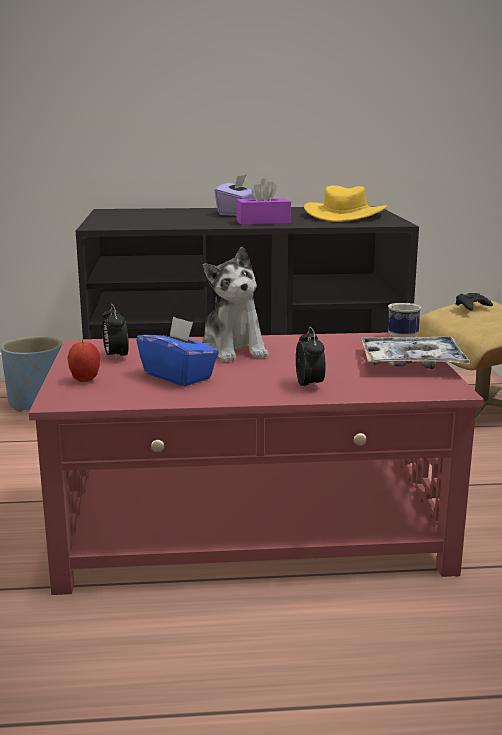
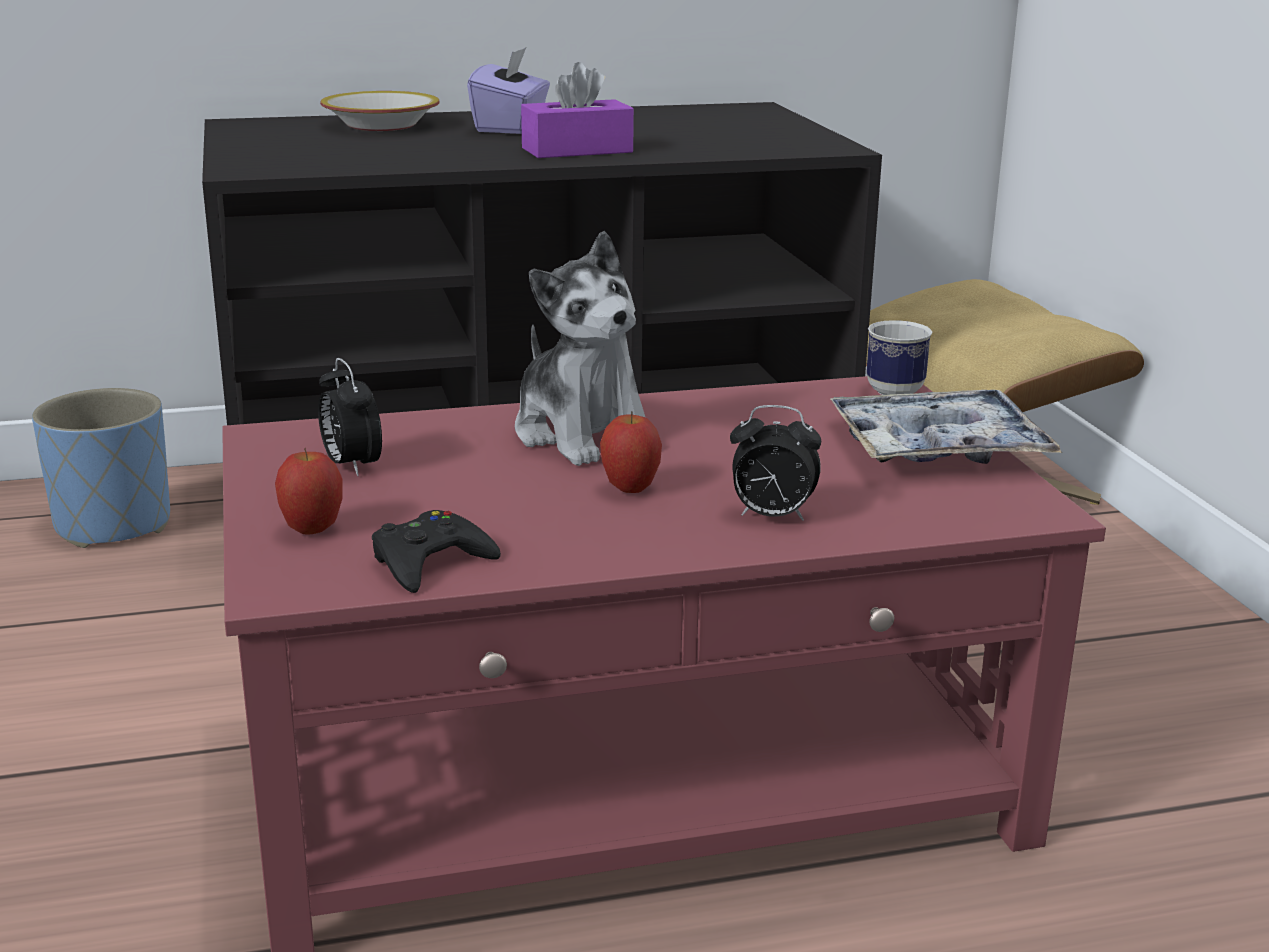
camera: 10 degrees left, 5 degrees up
(175, 212) = (381, 125): none -> bowl
(178, 376) = (501, 508): blue tissue box -> none
(245, 372) = (630, 489): none -> apple
(310, 386) = (771, 516): alarm clock -> alarm clock turned 120 degrees clockwise
(345, 215) = (726, 129): yellow hat -> none
(472, 306) = (959, 295): black game controller -> black game controller (430, 562)

